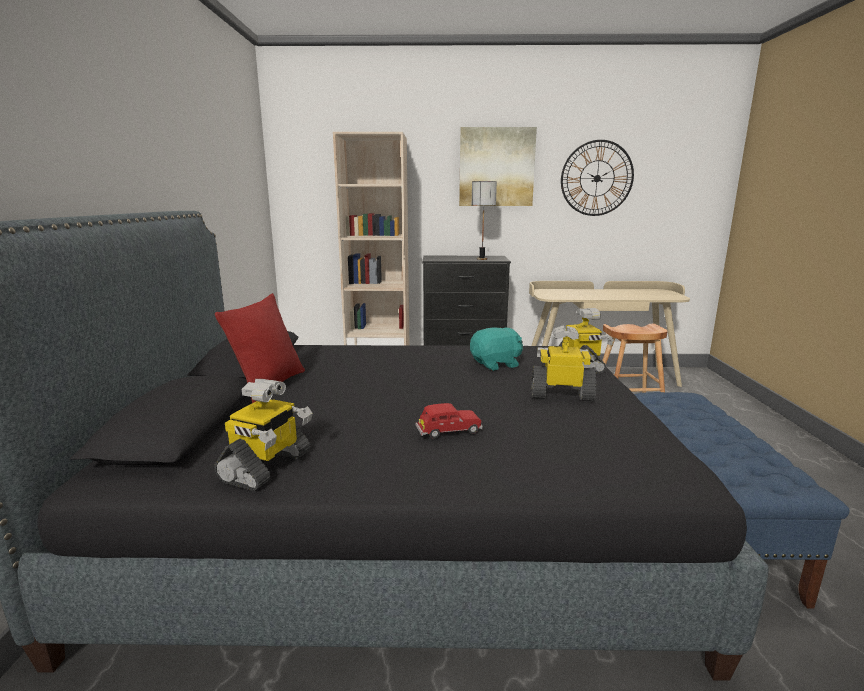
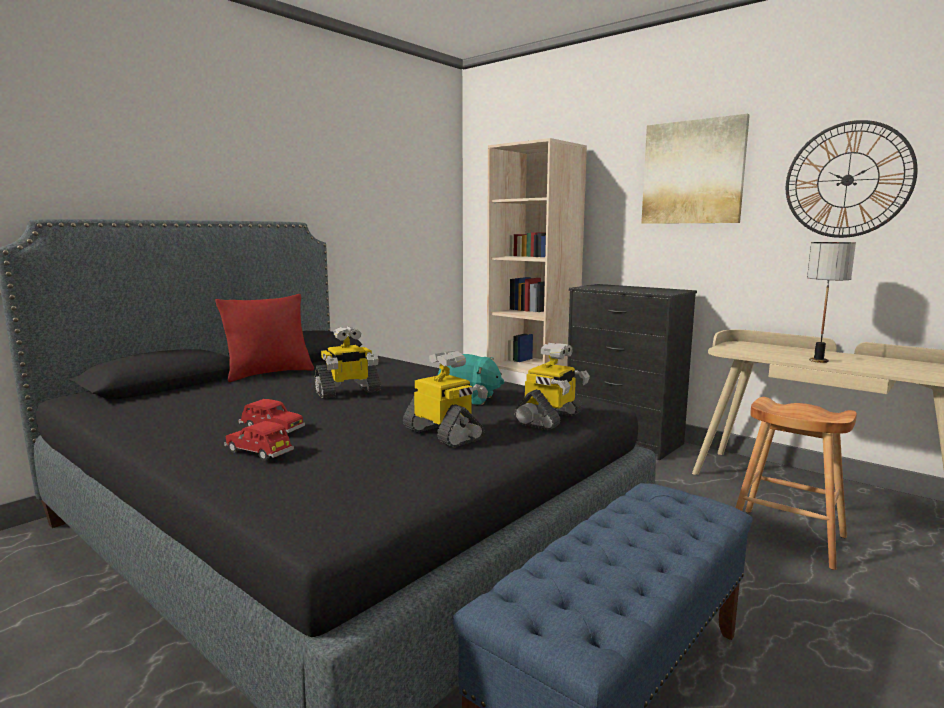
camera: 40 degrees right, 5 degrees down
(267, 467) = (135, 414): toy robot -> toy robot (347, 392)
(482, 259) = (646, 291): table lamp -> table lamp (819, 361)
(502, 453) = (259, 453): none -> red toy car

